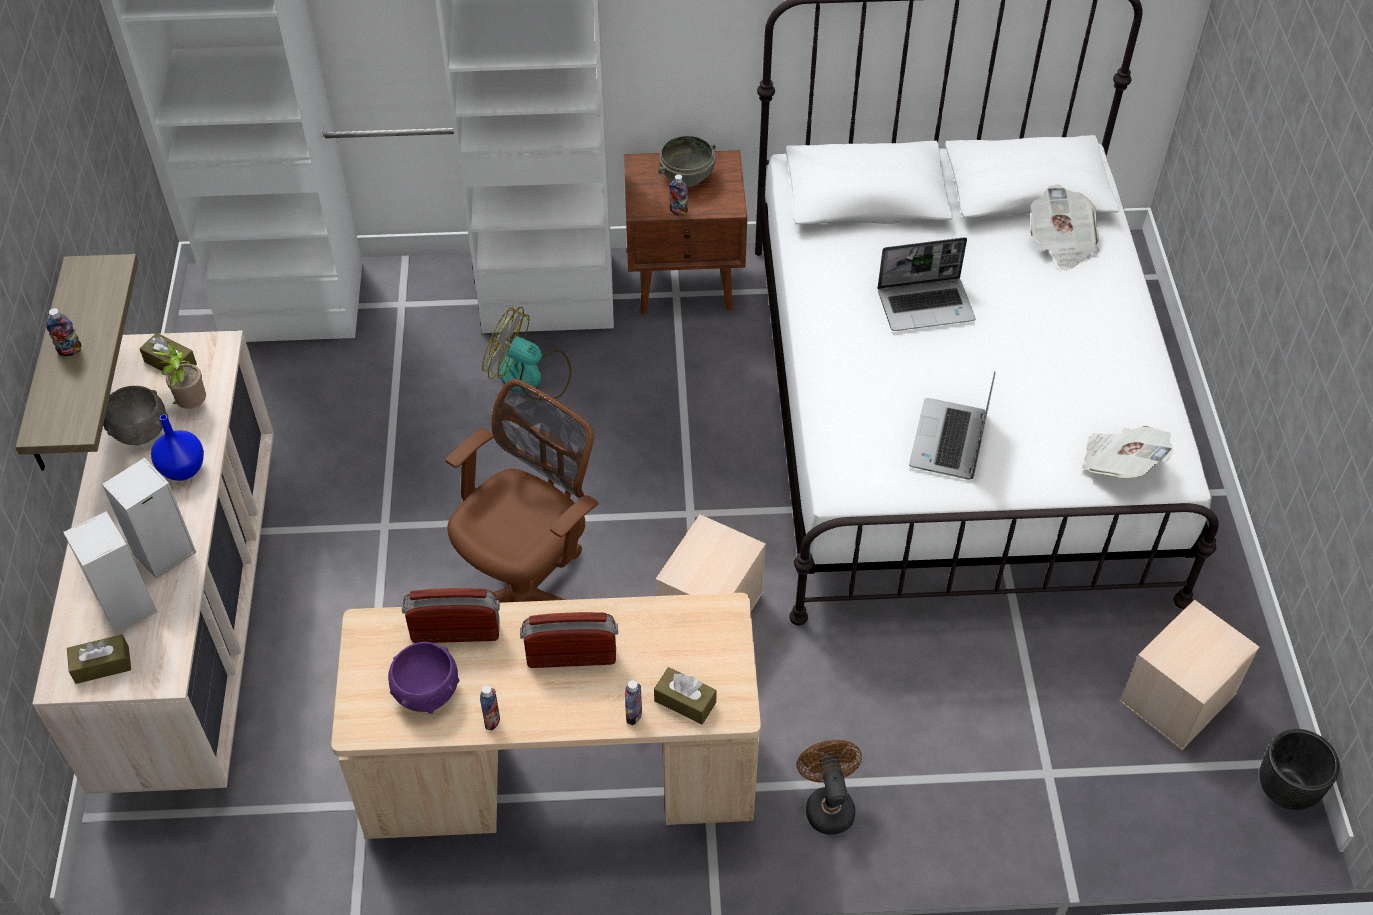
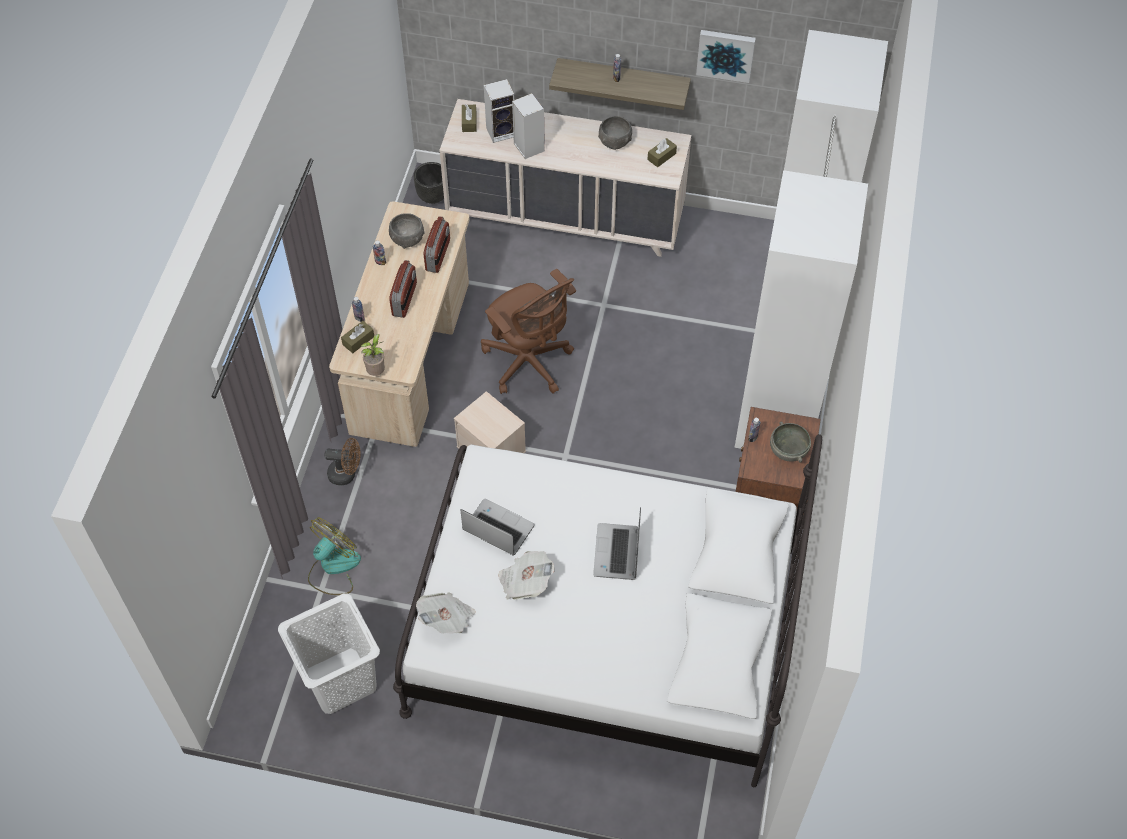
camera: 105 degrees right, 5 degrees up
(54, 166) = (725, 54): none -> picture
(183, 470) = (581, 157): blue vase -> none
(191, 405) = (627, 163): potted plant -> potted plant (377, 372)
(426, 691) = (407, 239): purple bowl -> grey bowl
(530, 377) = (701, 393): fan -> fan (333, 568)
(1061, 243) = (654, 660): newspaper -> newspaper (525, 582)
(1177, 699) = (339, 680): beige storage box -> white laundry basket
(1285, 791) = (258, 714): black planter -> black planter (432, 197)

